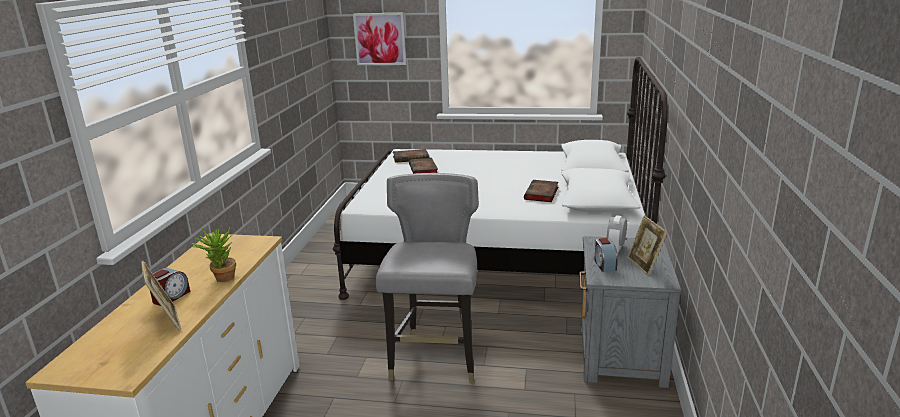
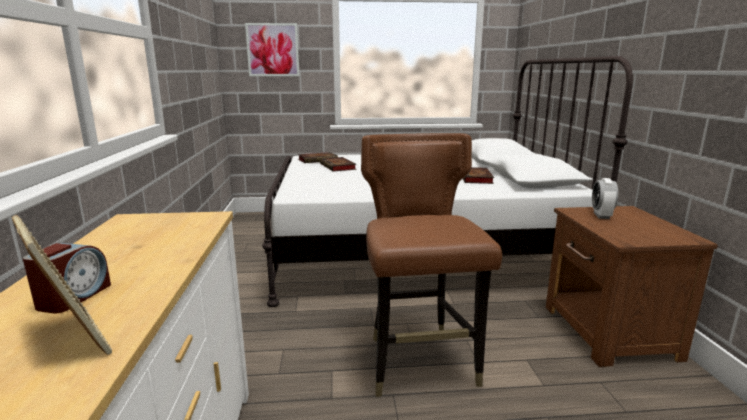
camera: 15 degrees left, 5 degrees down
(221, 279) = (163, 264): potted plant -> none
(436, 360) = (420, 363): grey chair -> brown chair
(604, 265) = (610, 229): alarm clock -> none
(619, 355) = (608, 333): grey nightstand -> brown nightstand
(644, 265) = (650, 227): picture frame -> none

